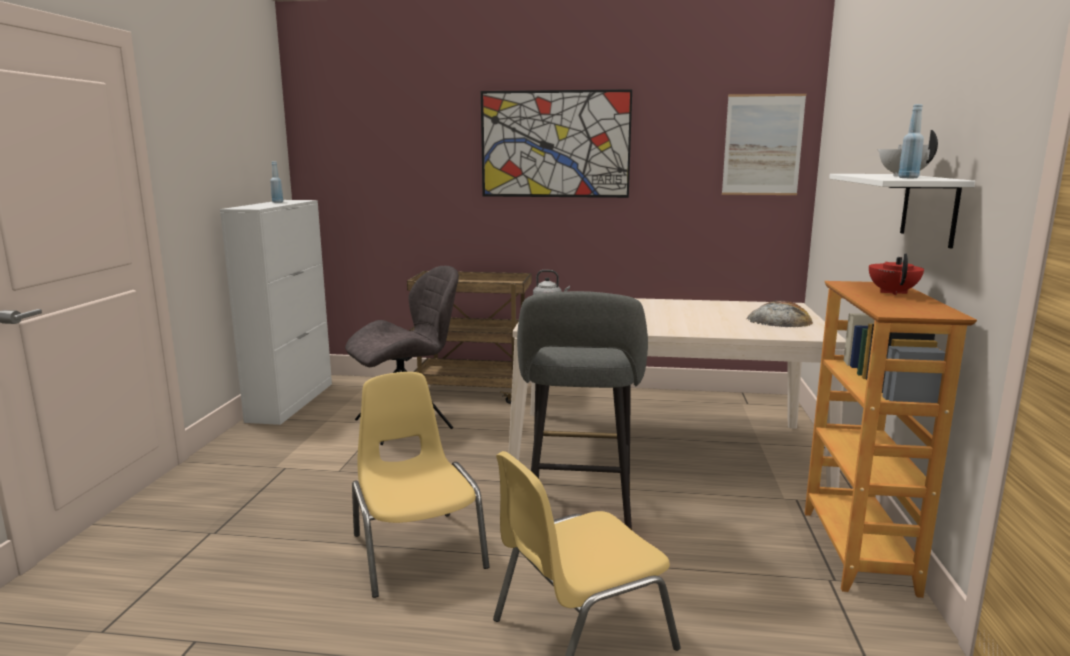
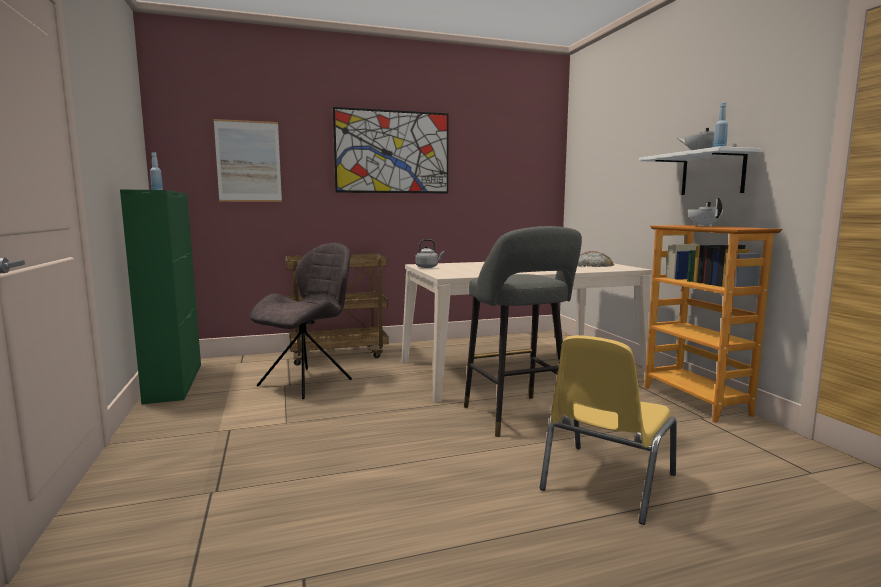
camera: 25 degrees left, 5 degrees down
(291, 401) = (175, 382): white cabinet -> green cabinet
(417, 550) = (424, 461): yellow chair -> none
(762, 145) = (533, 157): picture -> picture (248, 161)
(893, 292) = (703, 226): red teapot -> white teapot

